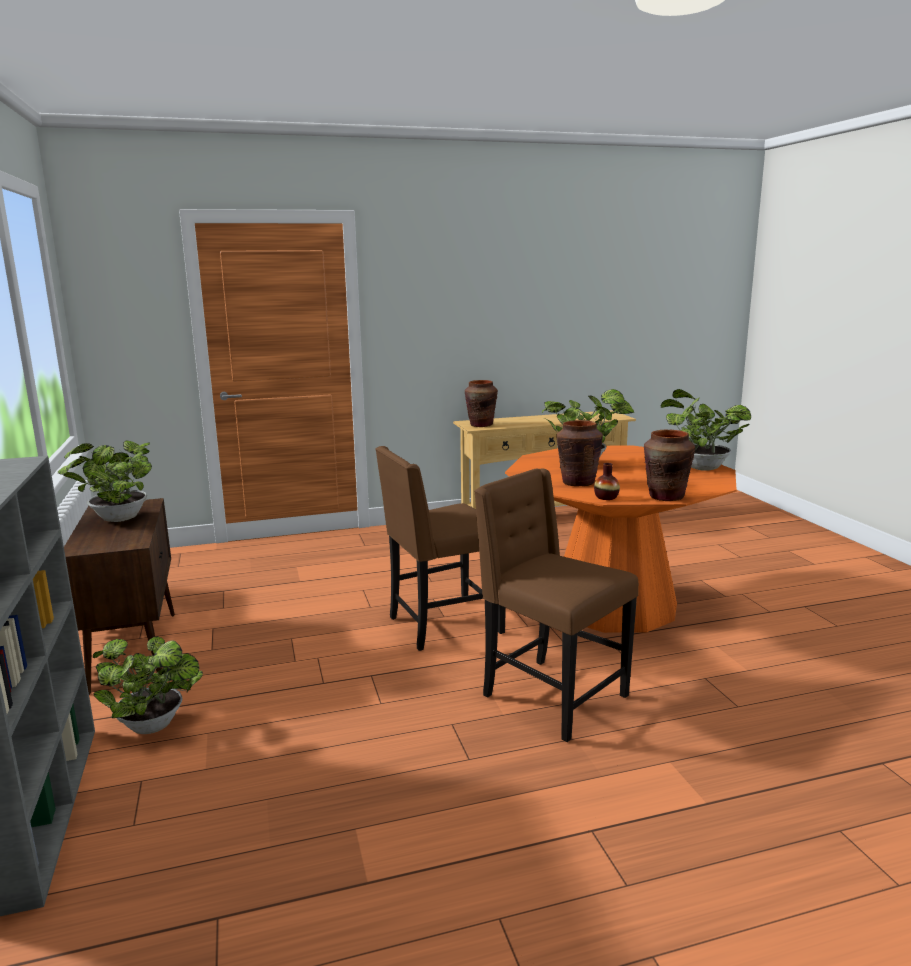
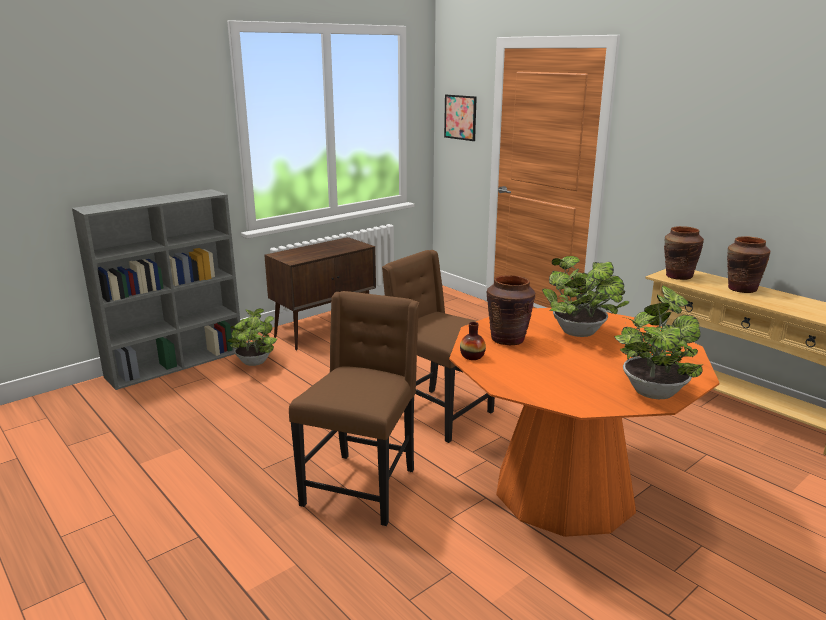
camera: 65 degrees right, 5 degrees up
(117, 519) = (327, 248): potted plant -> none
(126, 315) = (460, 117): none -> picture
(666, 496) = (505, 382): brown vase -> brown vase (741, 289)

